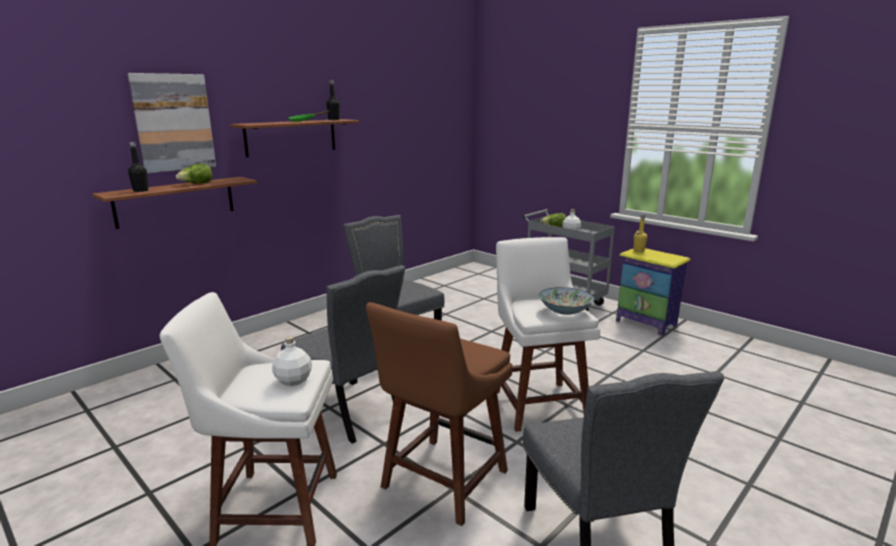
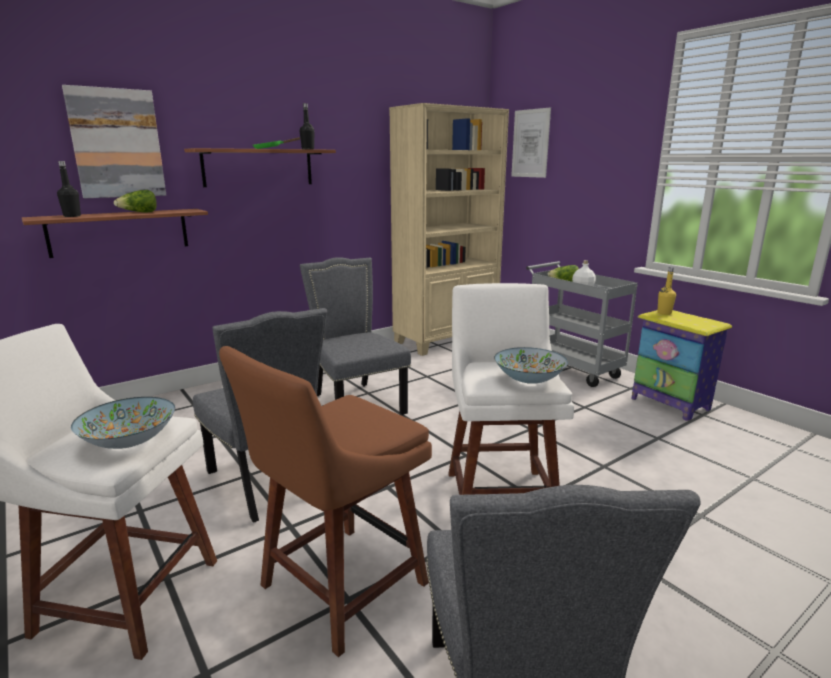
camera: 10 degrees right, 0 degrees up
(293, 380) = (129, 441): white bottle -> bowl
(450, 280) = (446, 340): none -> beige bookcase
(516, 108) = (530, 143): none -> picture

